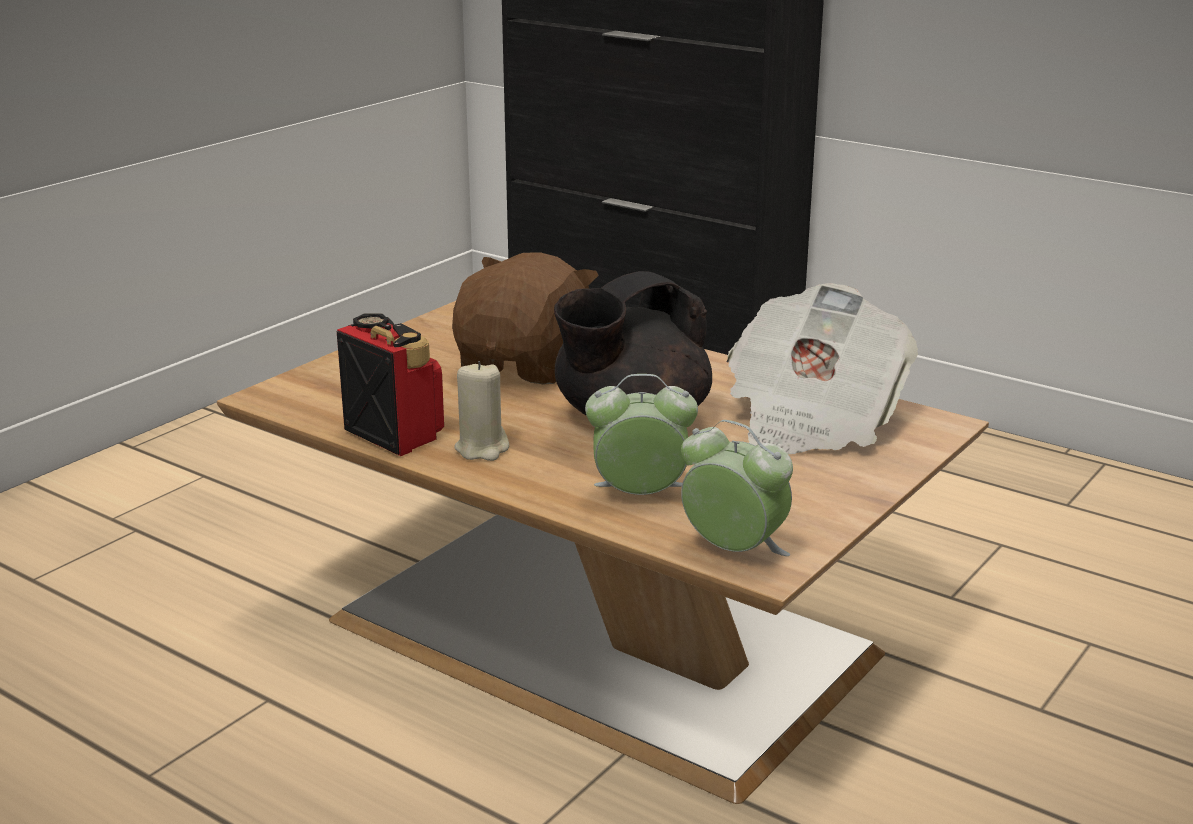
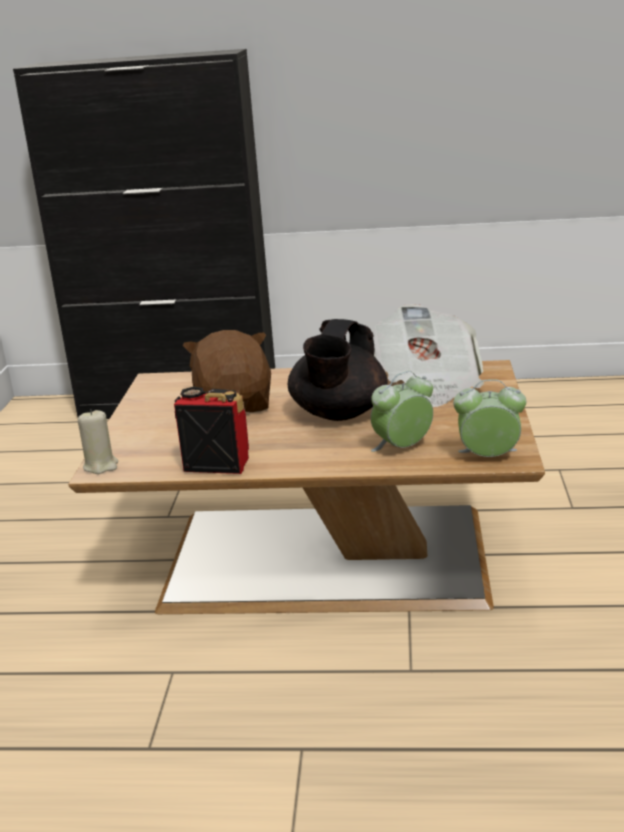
camera: 30 degrees left, 0 degrees up
(482, 449) = (281, 454): beige candle -> beige candle (101, 466)

